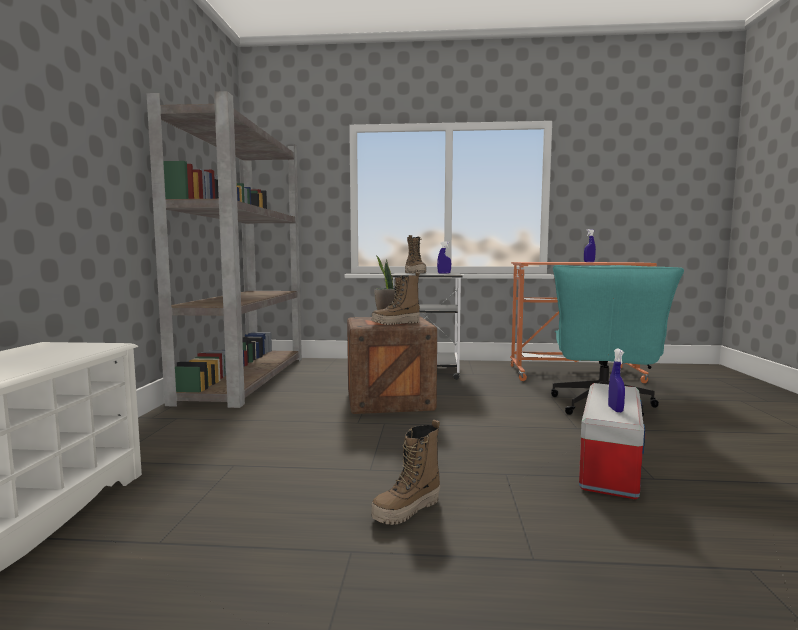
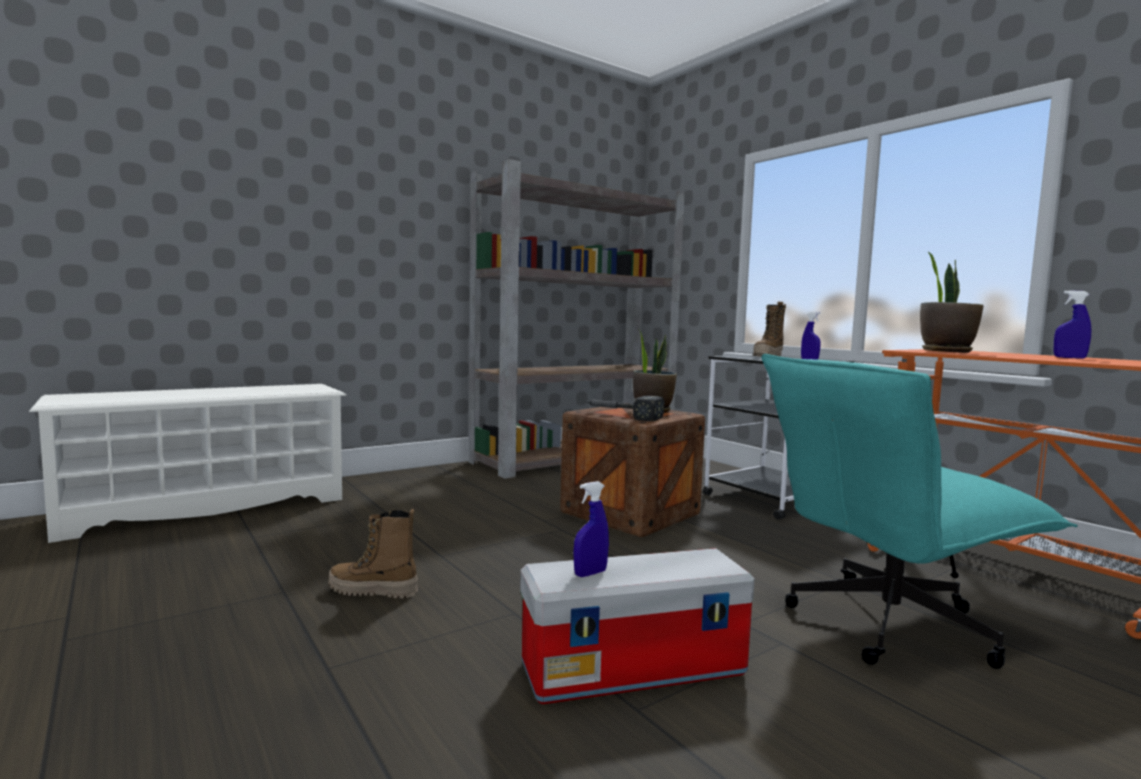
camera: 50 degrees right, 0 degrees up
(396, 323) = (621, 416): boot -> hammer
(543, 262) = (946, 352): none -> potted plant

